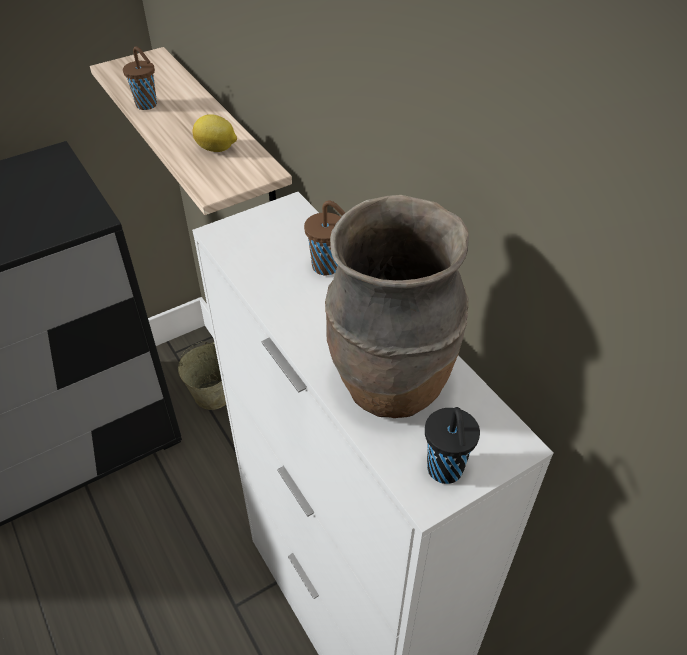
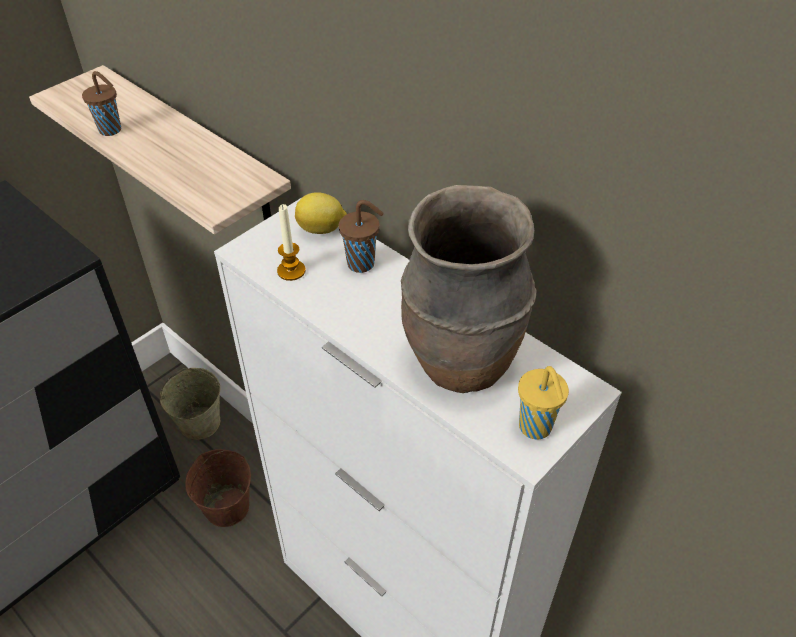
camera: 15 degrees left, 0 degrees up
(215, 476) = (226, 506): none -> brown bucket
(217, 149) = (204, 165): lemon -> lemon (322, 229)
(256, 261) = (291, 271): none -> candle
(445, 471) = (536, 428): black cup -> yellow cup

